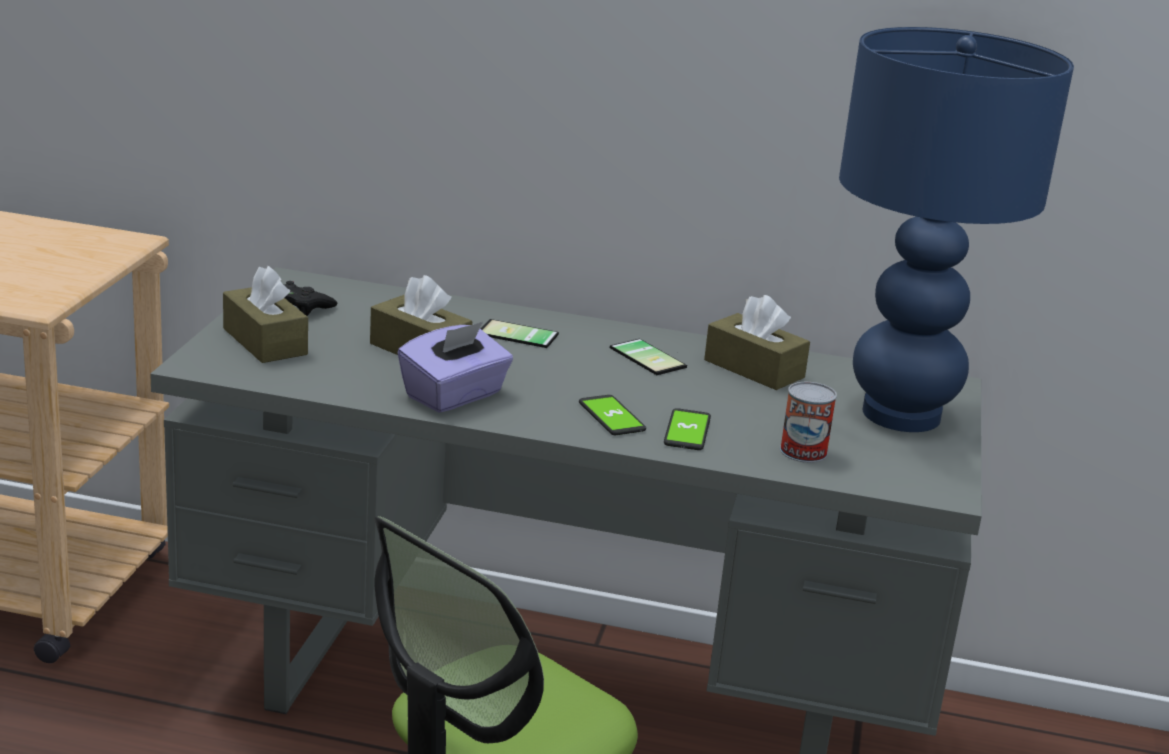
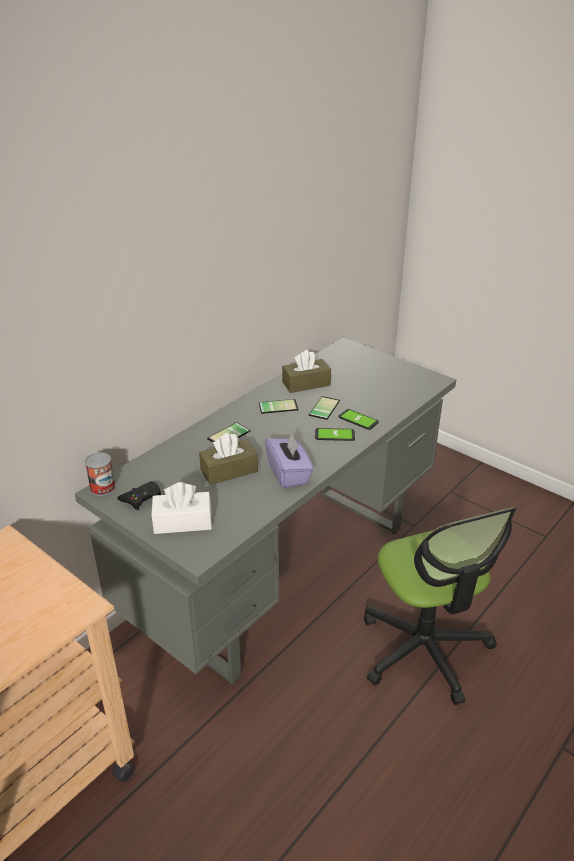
camera: 60 degrees left, 10 degrees up
(265, 342) = (183, 522): brown tissue box -> white tissue box
(690, 394) = (322, 407): none -> phone
(803, 451) = (389, 398): can -> can (102, 487)
(899, 414) = (367, 365): blue table lamp -> none

